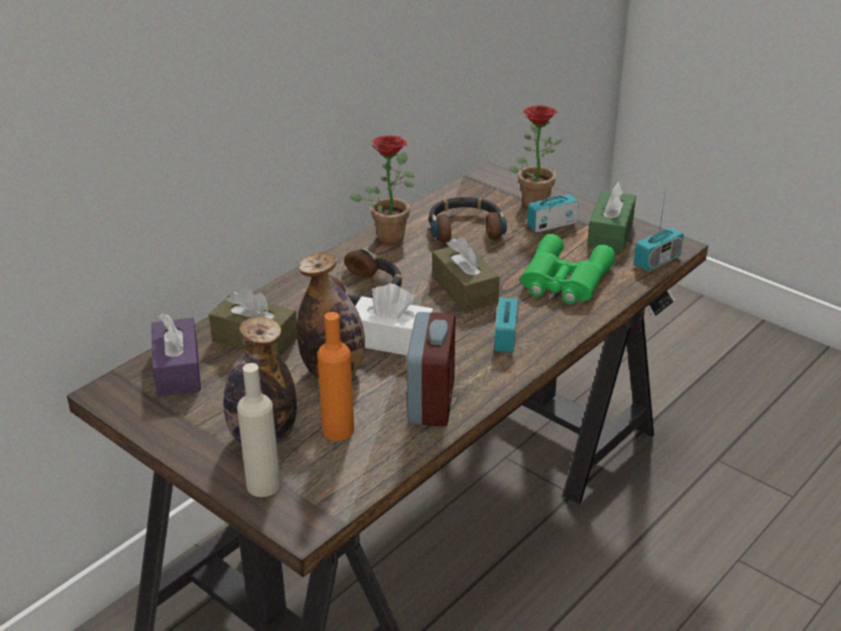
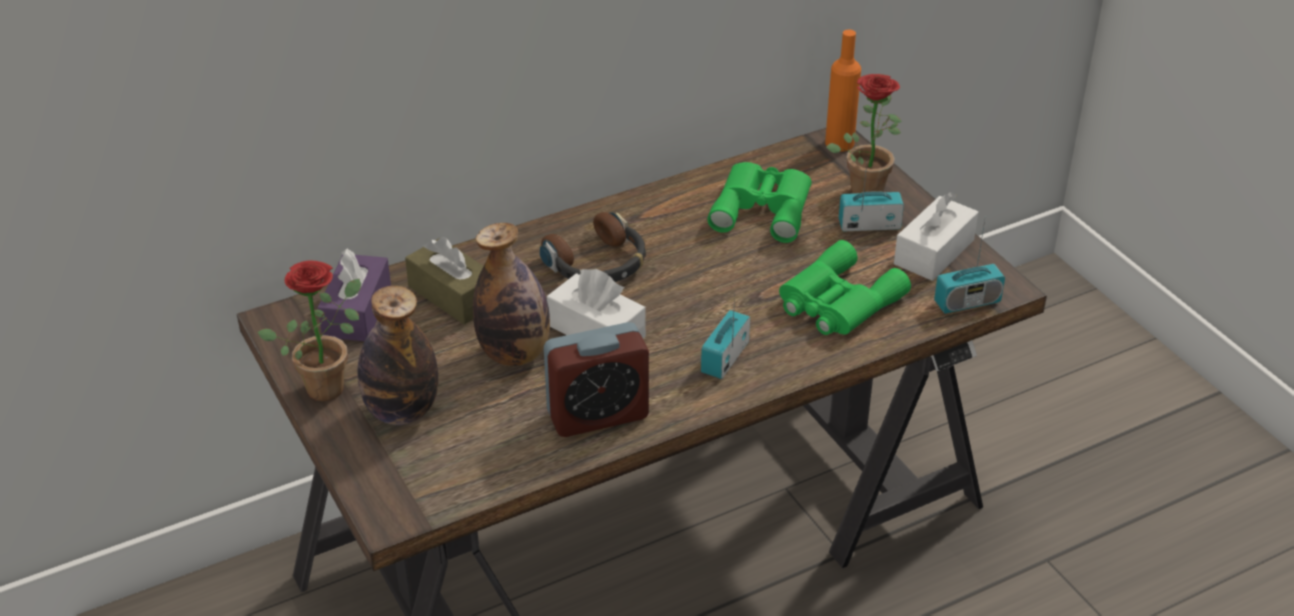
camera: 20 degrees right, 5 degrees up
(263, 485) = (375, 463): beige bottle -> none
(338, 430) = (482, 423): orange bottle -> orange bottle (839, 143)
(390, 234) = (672, 196): potted plant -> potted plant (329, 383)
(431, 401) = (597, 415): alarm clock -> alarm clock turned 45 degrees clockwise
(464, 290) = (714, 288): brown tissue box -> none
(465, 228) = (763, 207): headphones -> green binoculars
(610, 233) = (934, 252): green tissue box -> white tissue box

